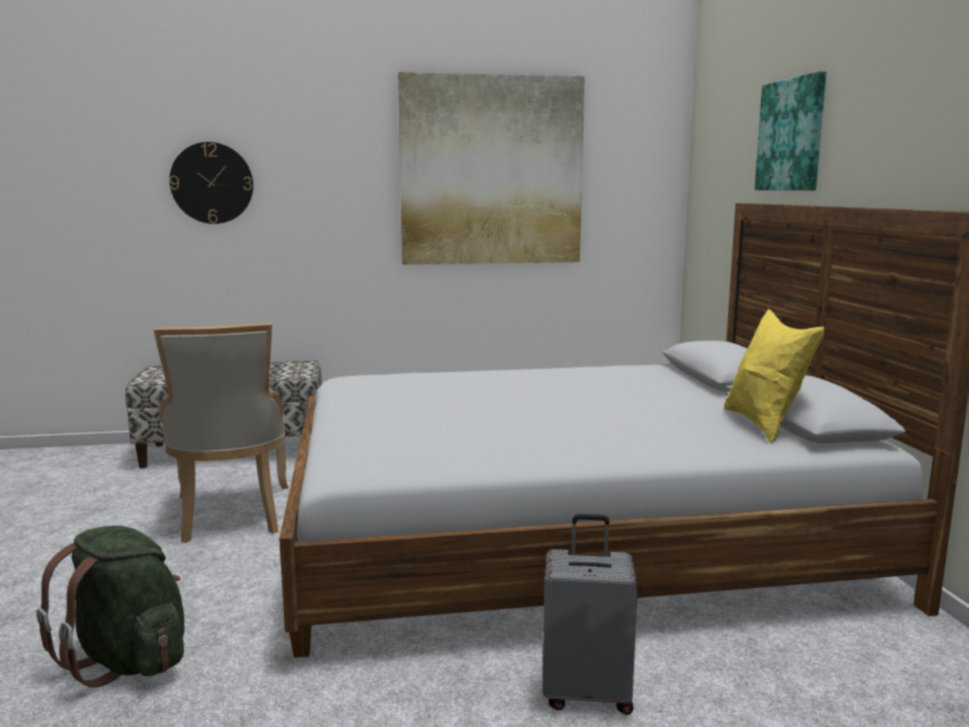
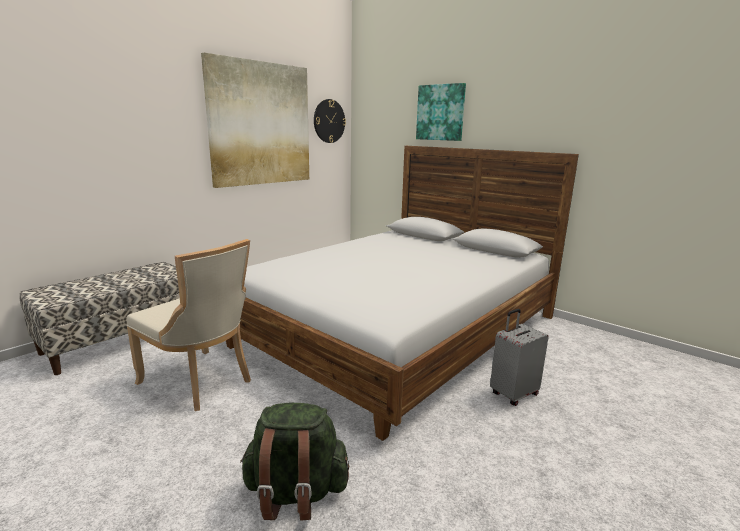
camera: 40 degrees left, 5 degrees up
(212, 183) = (62, 130): wall clock -> wall clock (329, 121)
(765, 425) = (488, 254): yellow pillow -> none

